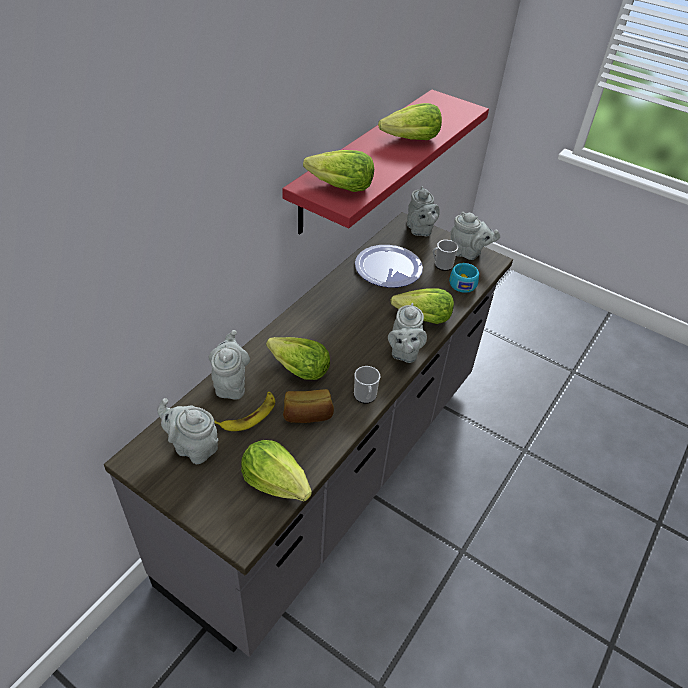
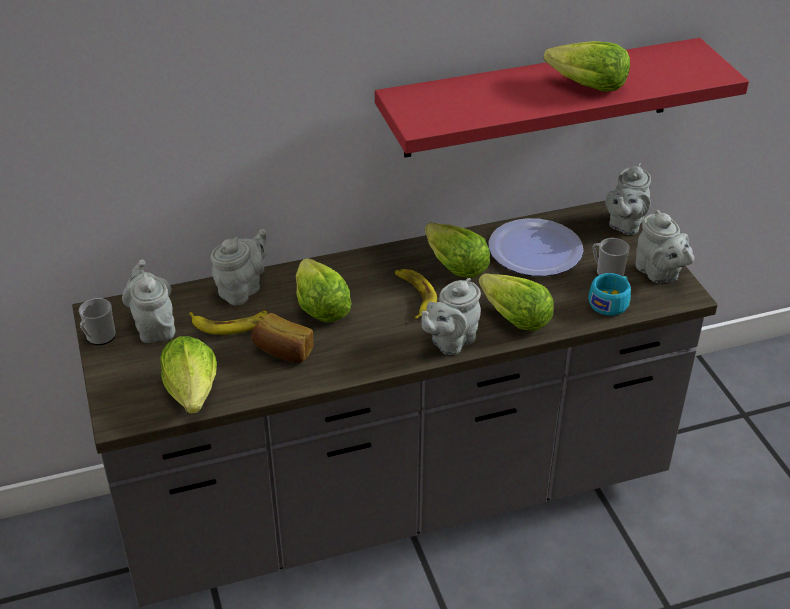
camera: 40 degrees right, 5 degrees down
(340, 187) = (435, 108): lettuce -> lettuce (454, 266)
(351, 331) = (415, 296): none -> banana
(365, 397) = (359, 363): mug -> mug (99, 338)

